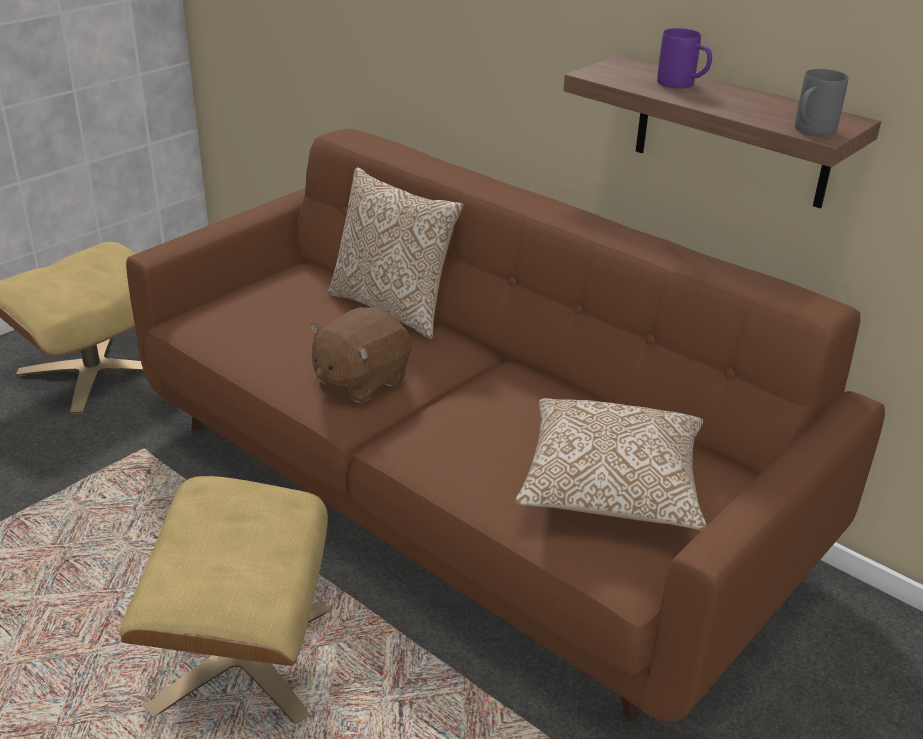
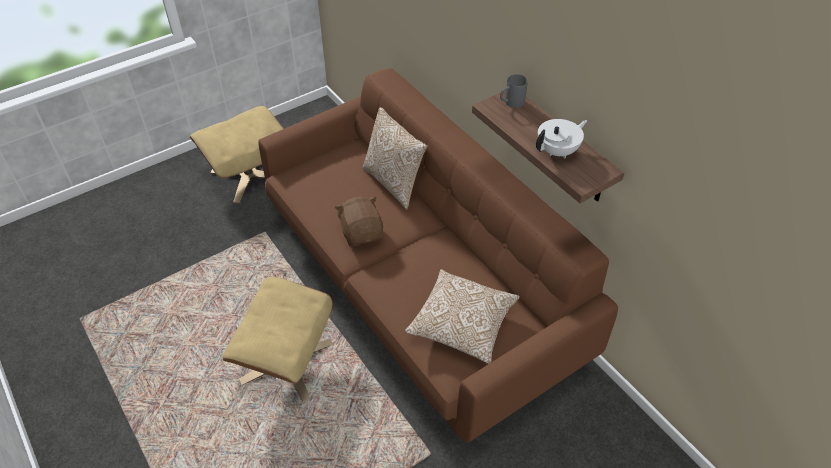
camera: 15 degrees right, 15 degrees up
(360, 380) = (362, 233): brown plush toy -> brown plush toy turned 105 degrees clockwise
(682, 85) = (532, 124): purple mug -> none
(752, 107) = (558, 151): none -> white teapot
(810, 131) = (576, 179): grey mug -> grey mug (510, 103)

